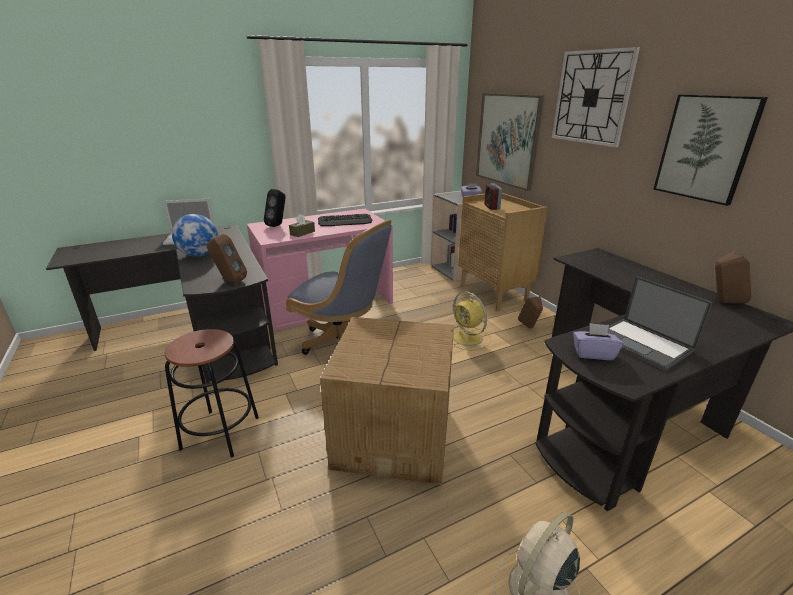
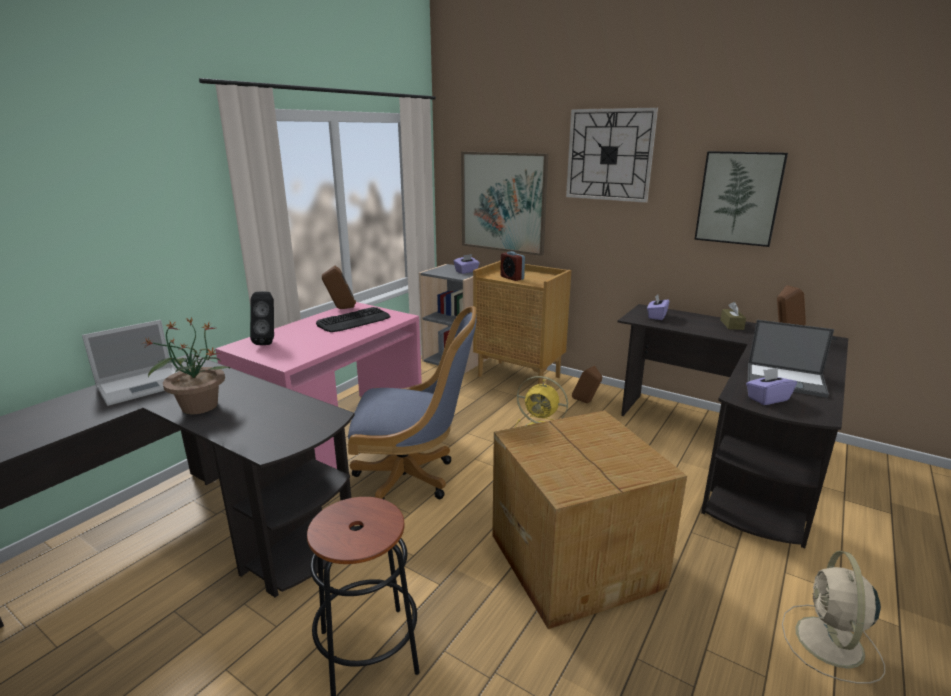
camera: 30 degrees left, 5 degrees down
(199, 255) = (199, 406): globe -> potted plant
(229, 281) = (305, 429): brown speaker -> brown speaker (340, 309)
(302, 233) = (320, 345): brown tissue box -> brown tissue box (731, 325)
(598, 261) = (656, 316): none -> purple tissue box

